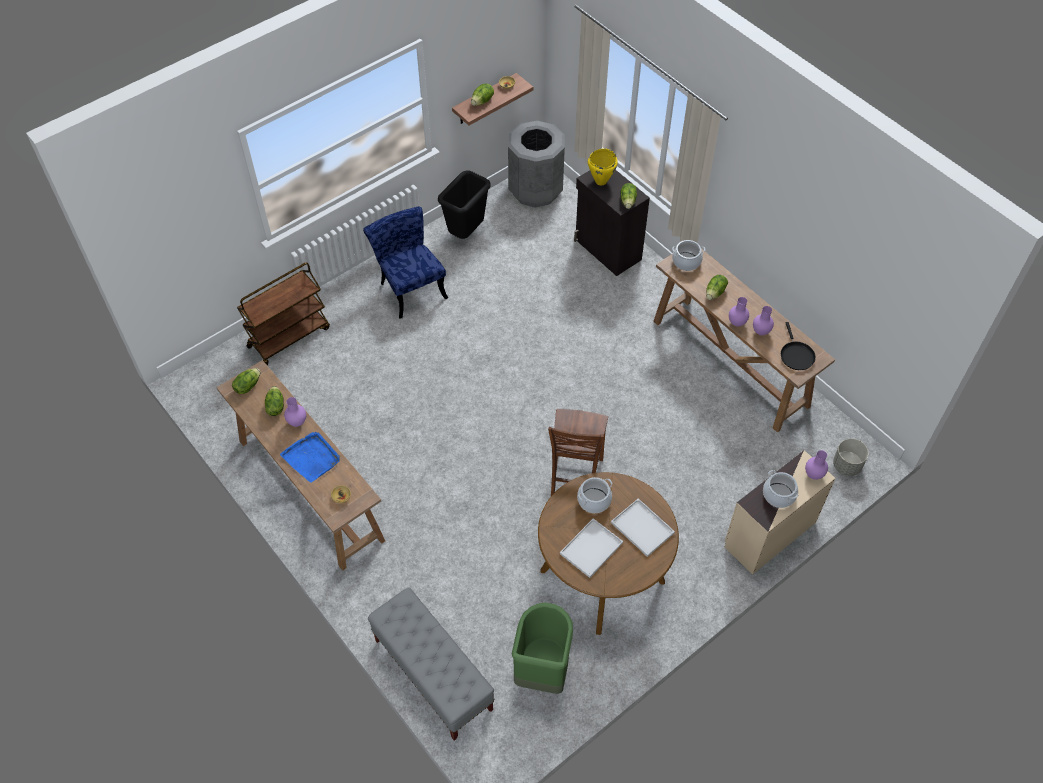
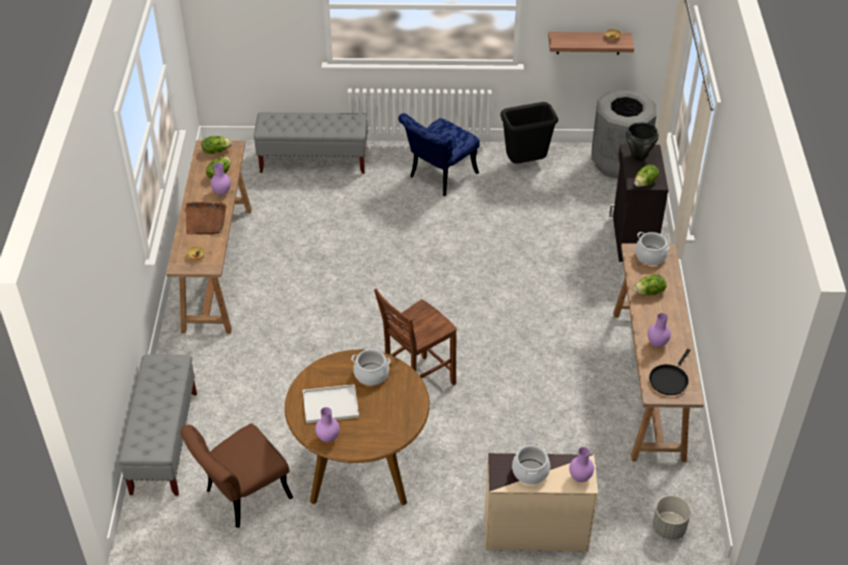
camera: 40 degrees right, 10 degrees down
(289, 337) = (314, 161): brown cart -> grey bench
(312, 458) = (205, 220): blue tray -> brown tray
(410, 287) = (438, 177): blue chair -> blue chair turned 150 degrees counterclockwise
(482, 101) = (578, 39): lettuce -> none
(541, 671) = (241, 496): green trash can -> brown chair
(600, 181) = (638, 156): yellow cooking pot -> black cooking pot
(643, 528) = (387, 418): white tray -> none
(737, 323) = (642, 325): purple vase -> purple vase (327, 438)

